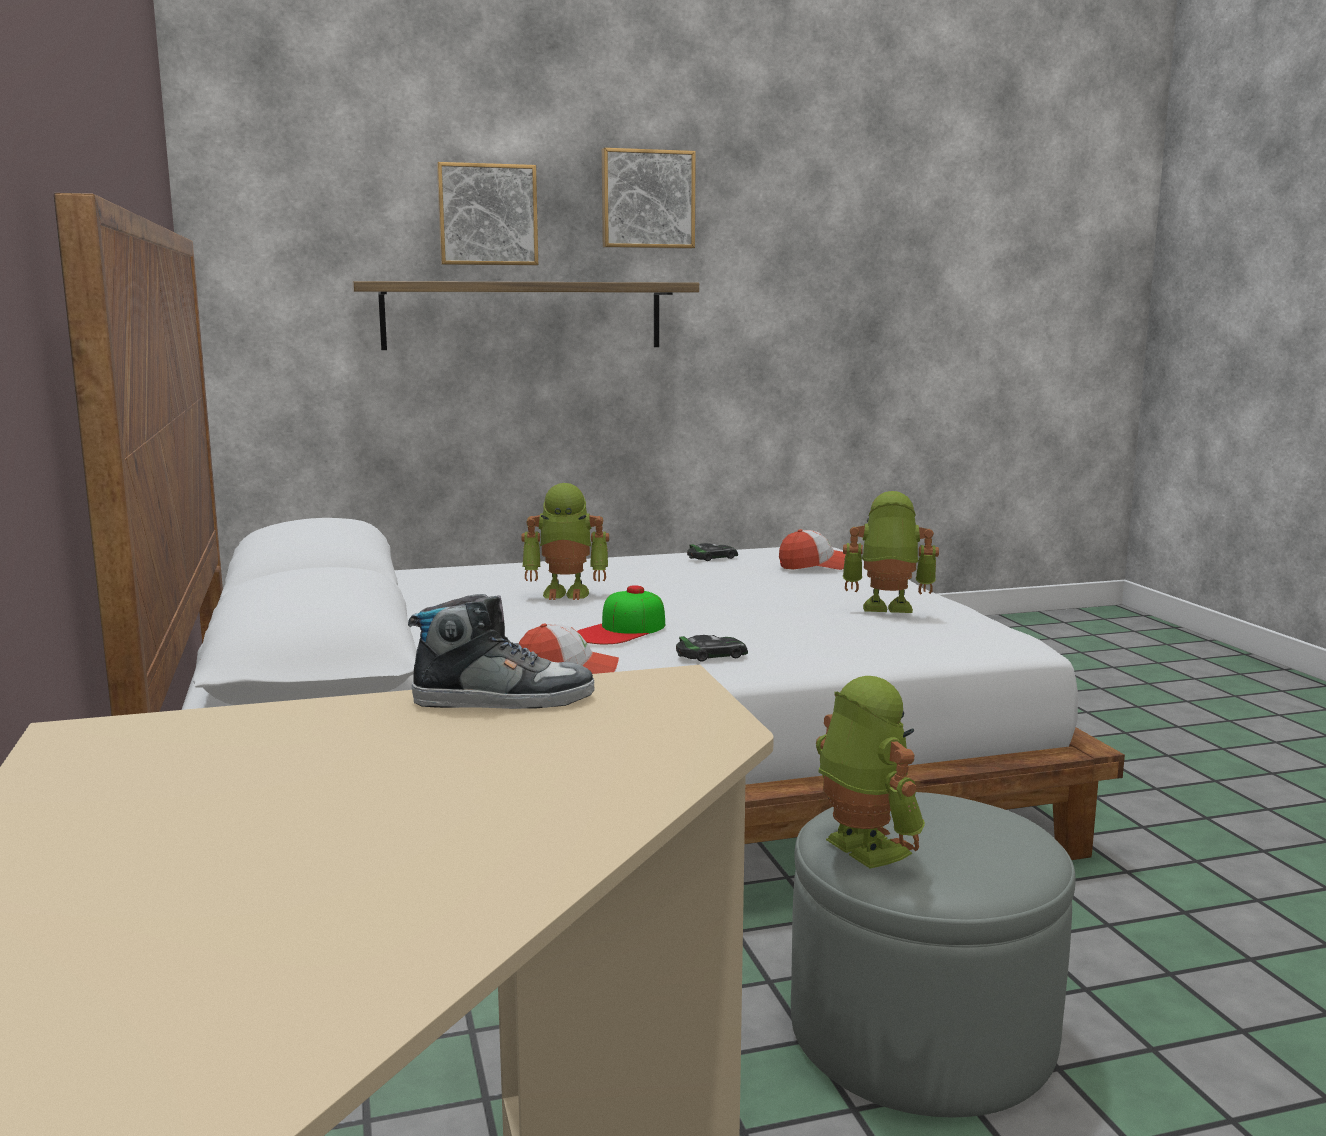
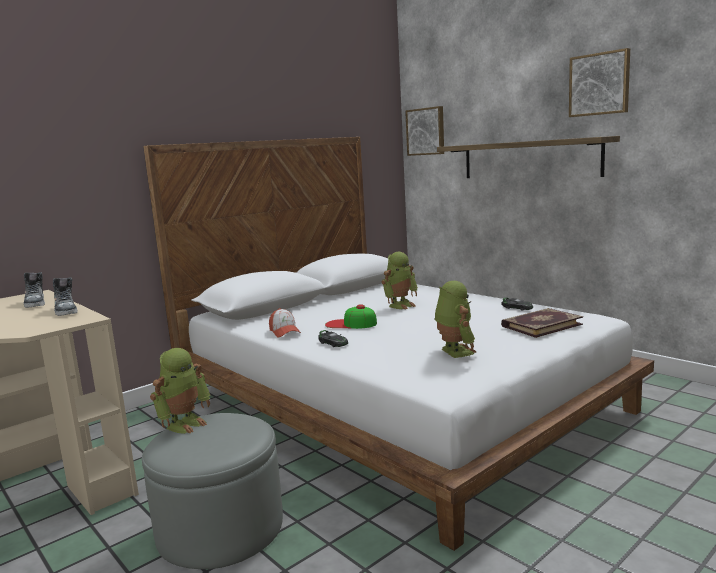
camera: 65 degrees right, 0 degrees up
(273, 733) = (36, 303): none -> shoe
(487, 215) = (513, 106): picture -> picture (426, 131)
(567, 592) = (400, 305): toy robot -> toy robot turned 105 degrees counterclockwise
(815, 566) = (540, 325): cap -> book

